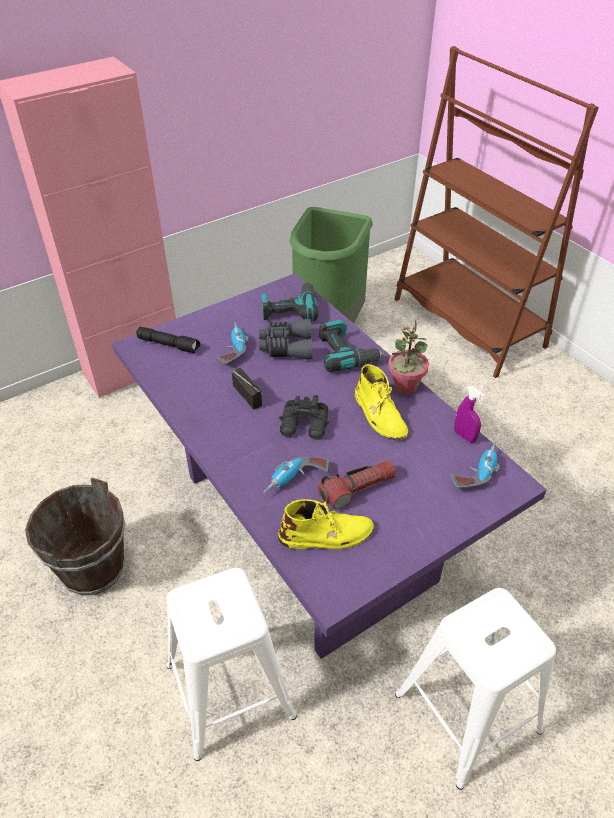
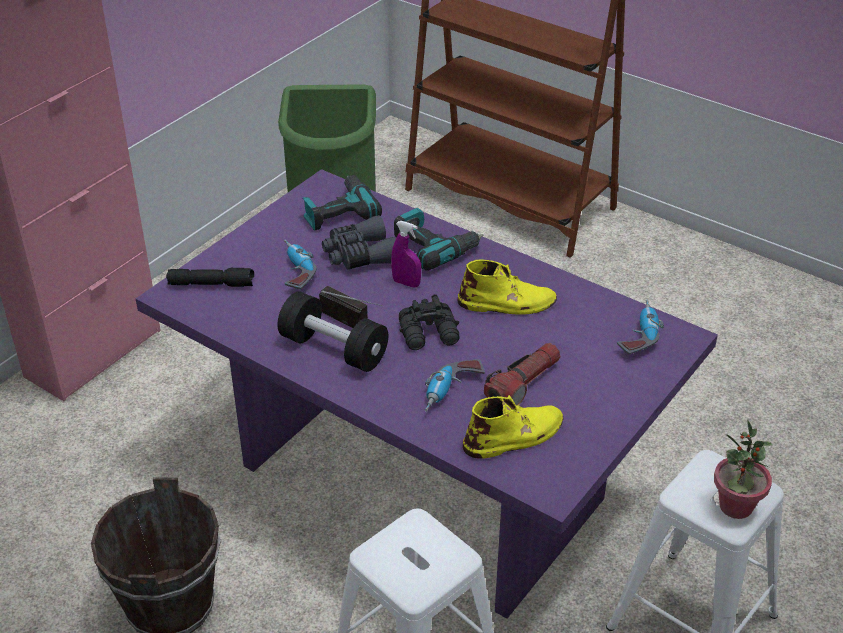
camera: 20 degrees left, 5 degrees down
(226, 419) = (333, 349): none -> black dumbbell
(380, 415) = (507, 303): yellow boot -> yellow boot turned 45 degrees counterclockwise
(405, 386) = (520, 267): potted plant -> potted plant (735, 506)
(464, 436) = (610, 303): purple spray bottle -> purple spray bottle (406, 283)

